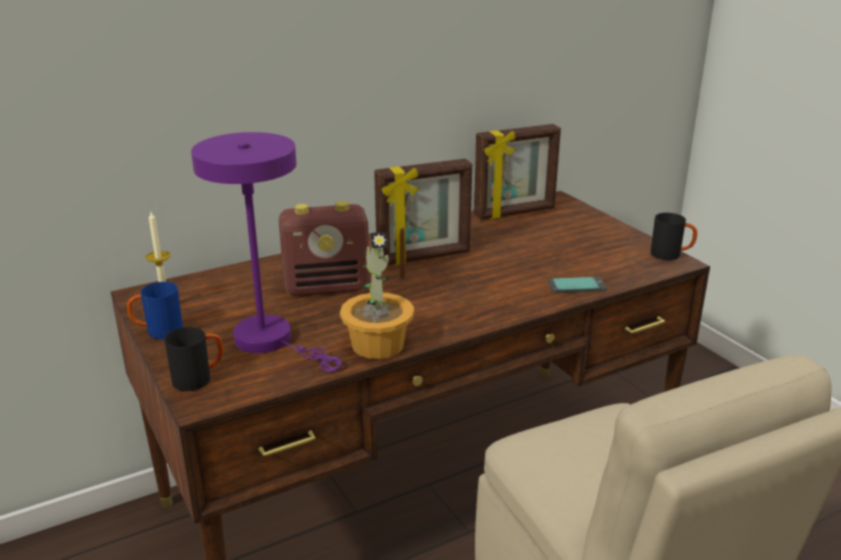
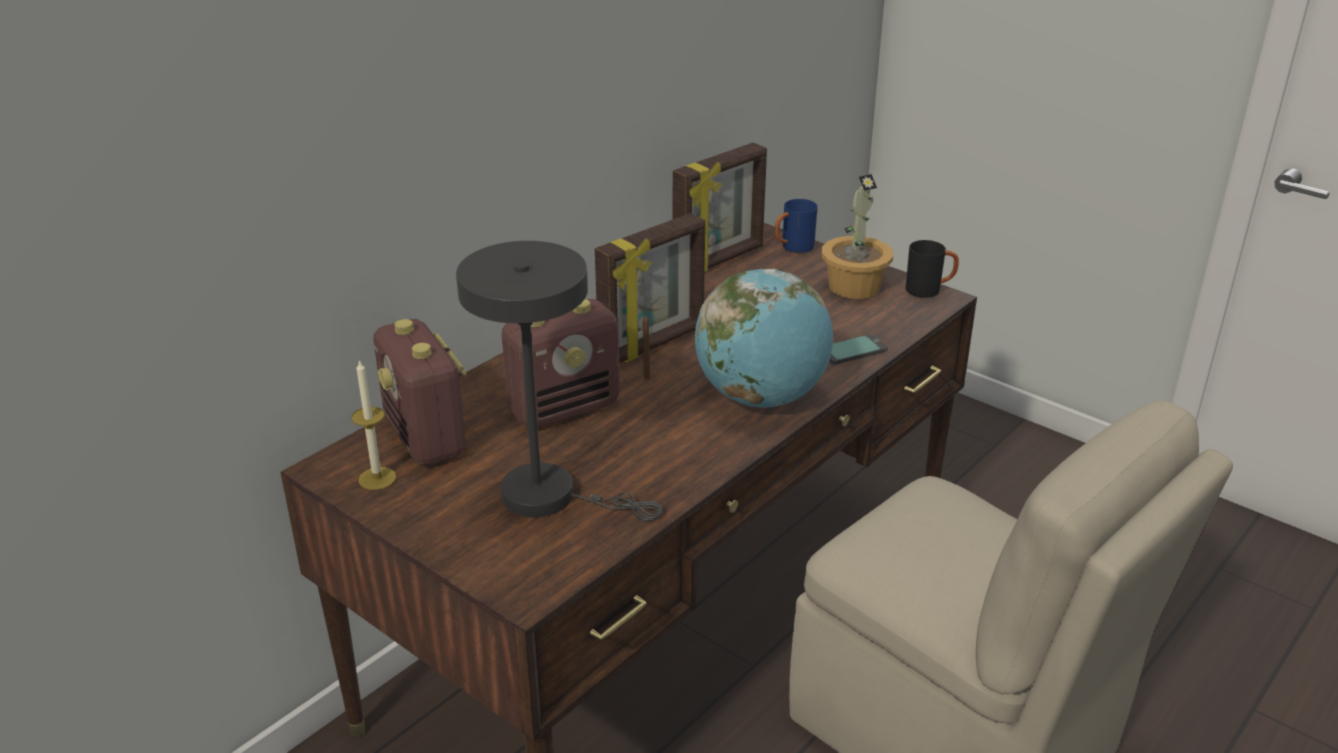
camera: 20 degrees left, 5 degrees up
(158, 332) = (396, 515): blue mug -> blue mug (792, 248)
(199, 379) = (501, 565): black mug -> none
(218, 288) = (426, 438): none -> radio
(271, 341) = (551, 496): purple table lamp -> grey table lamp
(378, 344) = (680, 473): potted plant -> potted plant (853, 286)
(479, 305) = (761, 397): none -> globe

